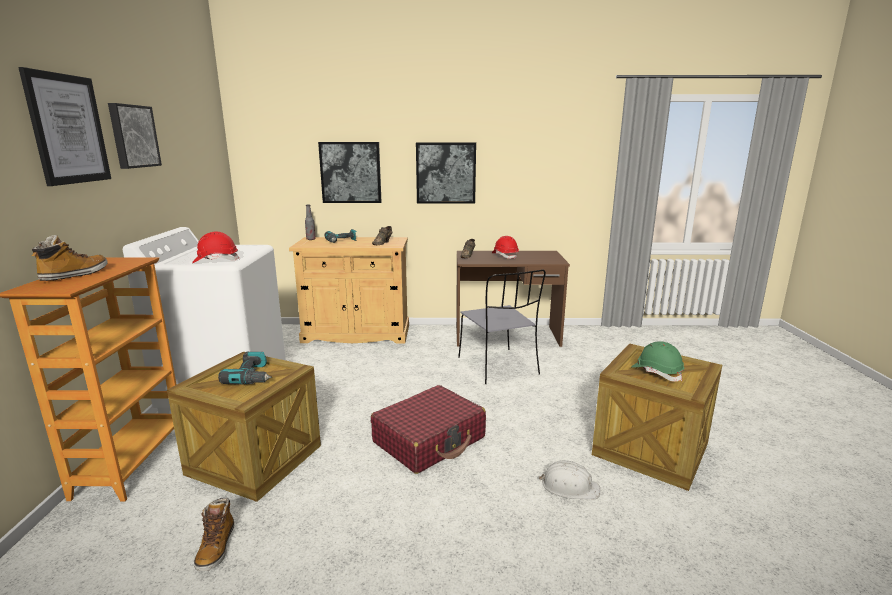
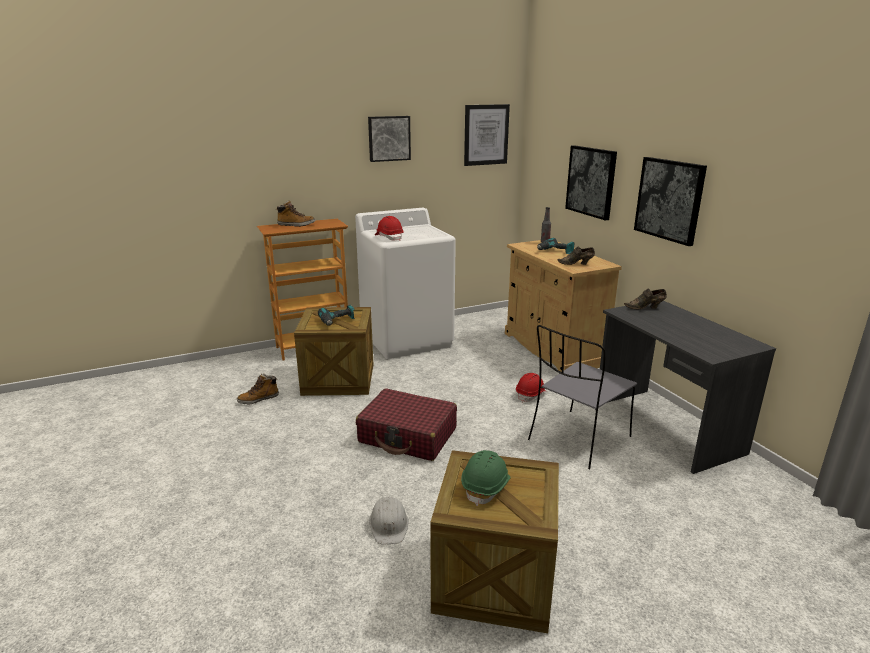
camera: 65 degrees right, 5 degrees up
(68, 129) = (327, 136): picture -> picture (486, 135)
(505, 256) = (681, 324): red hard hat -> red hard hat (531, 395)
(507, 336) = (665, 428): brown desk -> grey desk

